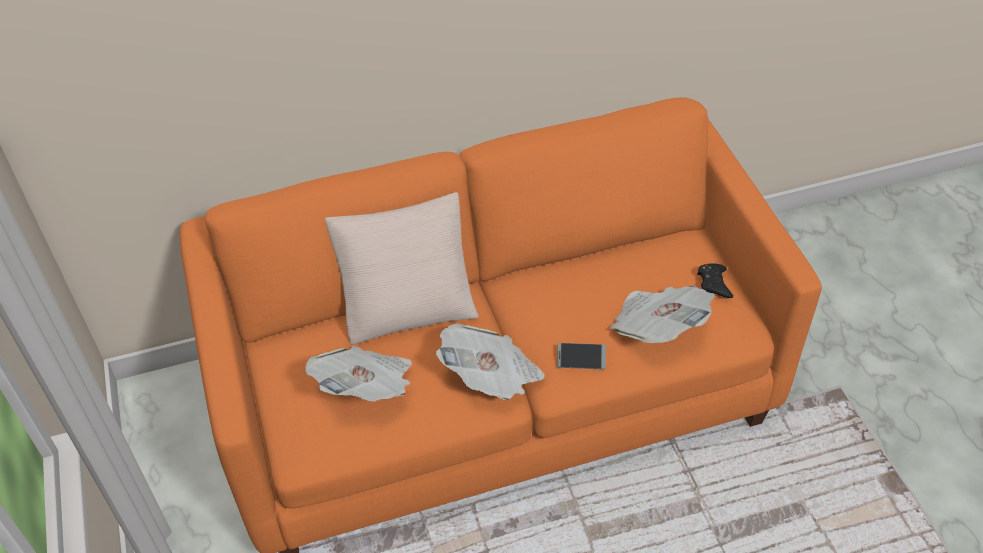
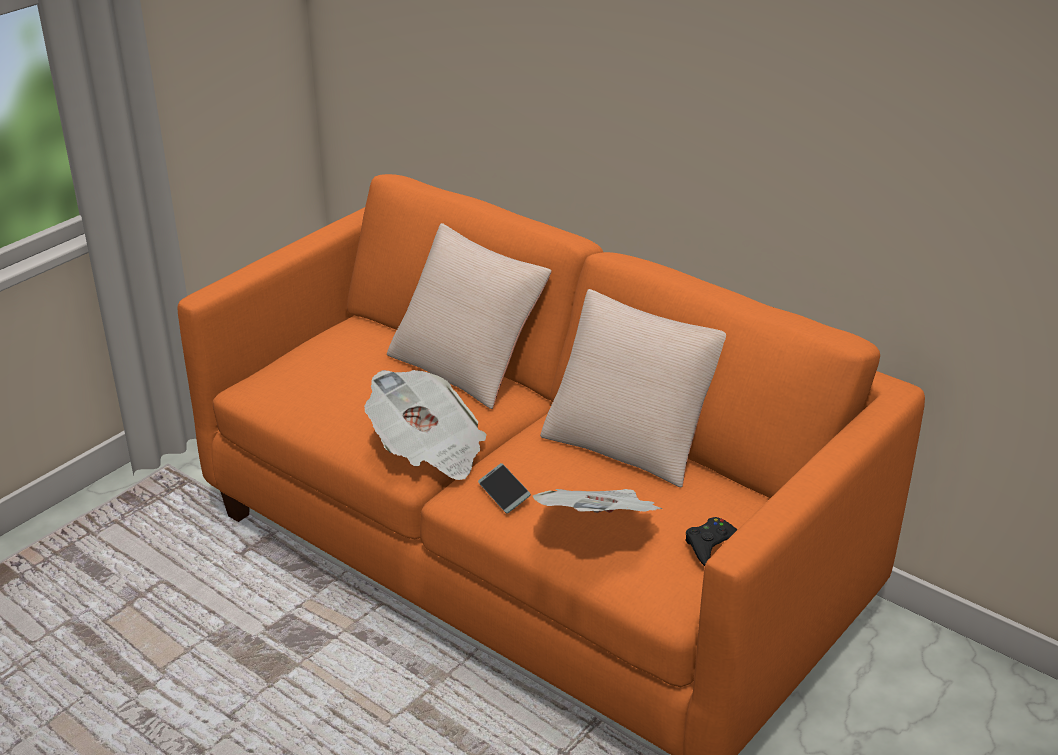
camera: 55 degrees right, 15 degrees down
(367, 388) = (341, 381): newspaper -> none
(573, 263) = (631, 439): none -> beige pillow

